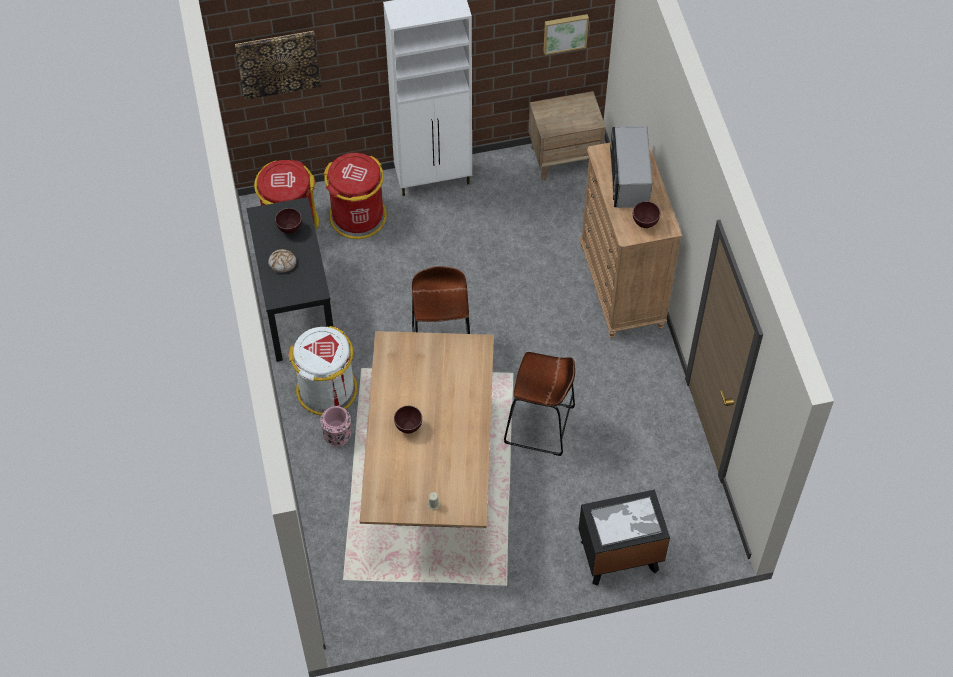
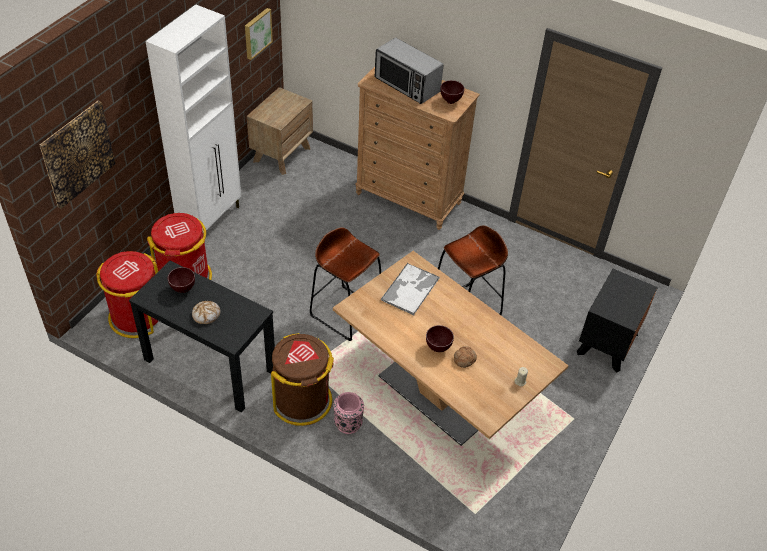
camera: 50 degrees left, 10 degrees down
(327, 390) = (302, 400): white trash can -> brown trash can
(416, 452) = (464, 359): none -> bread
(626, 521) = (625, 298): tray -> tray (410, 289)

